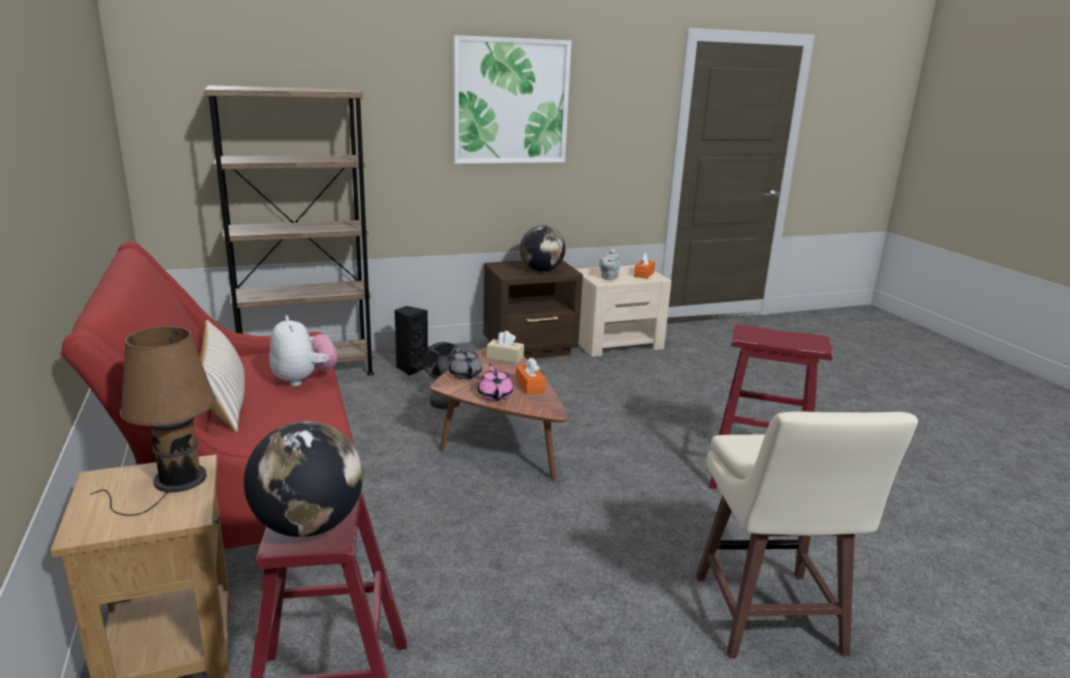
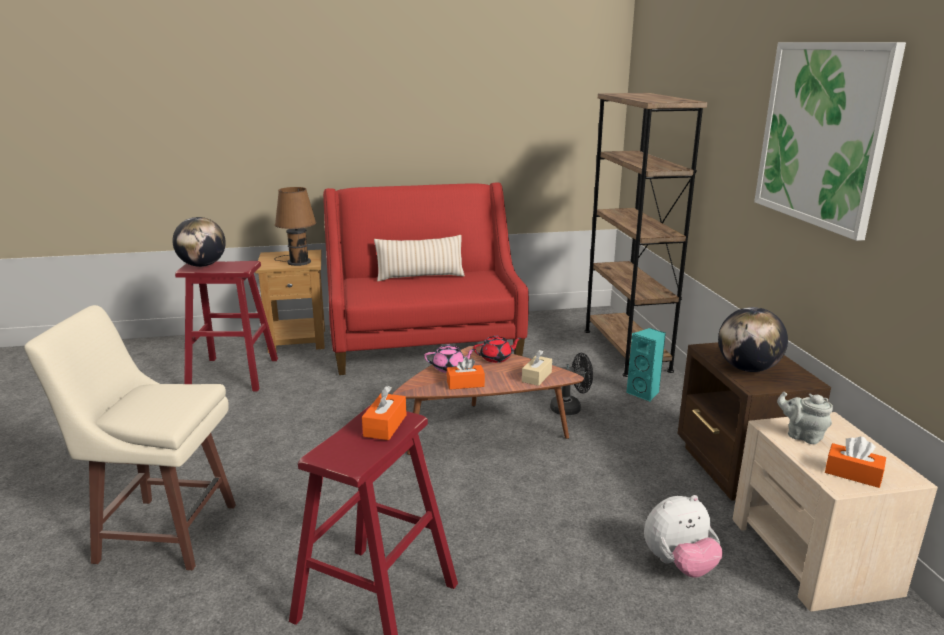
camera: 100 degrees right, 0 degrees up
(303, 379) = (447, 291): plush toy -> plush toy (679, 564)
(411, 368) = (644, 393): black speaker -> turquoise speaker
(465, 374) = (496, 358): grey teapot -> red teapot
(762, 333) = (385, 425): none -> orange tissue box

